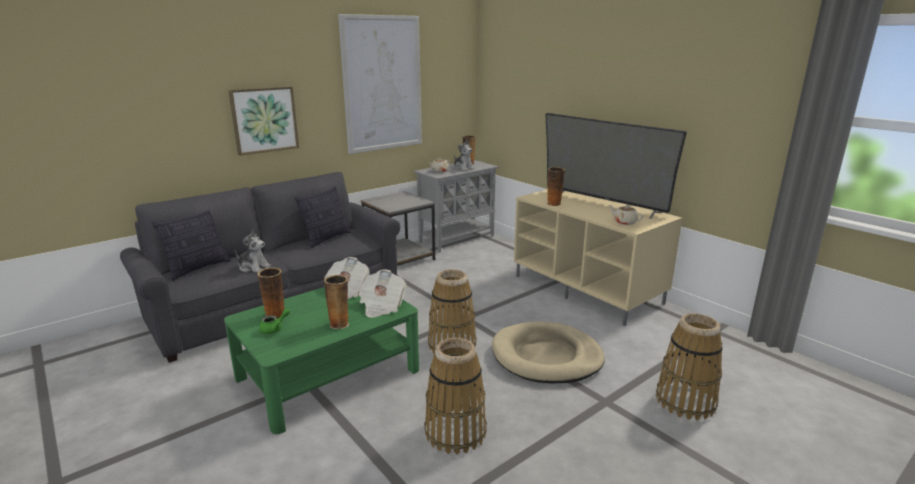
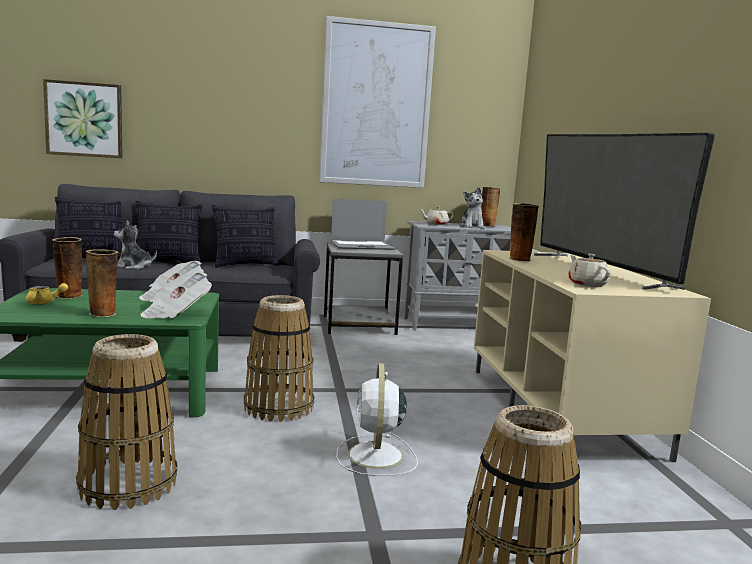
camera: 30 degrees right, 10 degrees down
(253, 267) = (133, 267): plush toy -> plush toy turned 135 degrees clockwise
(264, 120) = (221, 125): picture -> picture (84, 119)
(264, 253) = (168, 262): none -> pillow
(274, 329) = (44, 303): green teapot -> yellow teapot
(394, 199) = (362, 246): none -> laptop
(546, 357) = (375, 456): beige dog bed -> white fan

